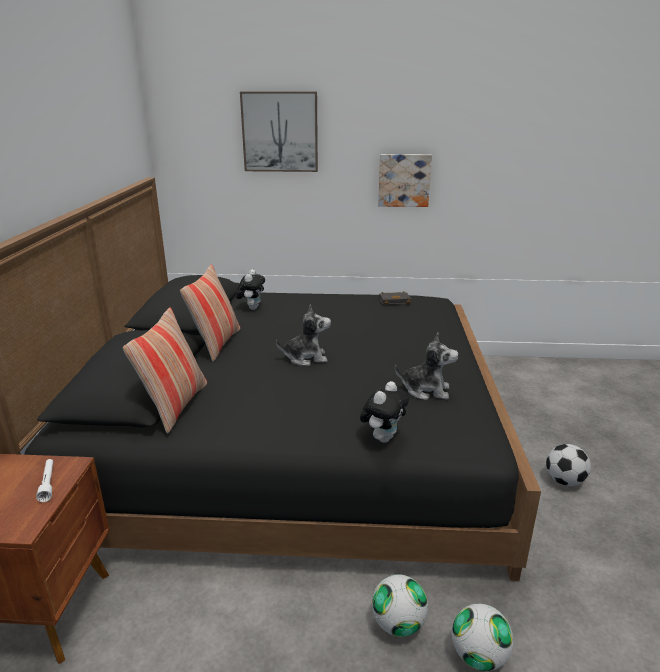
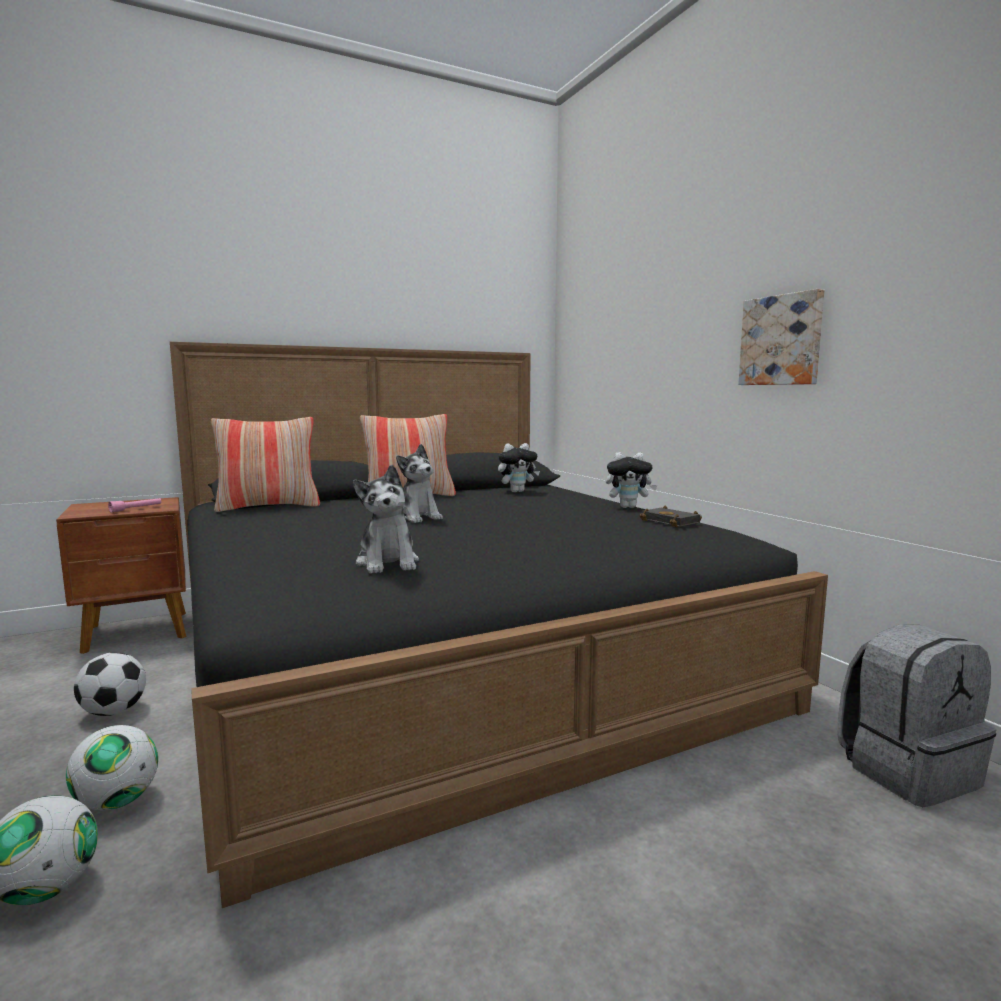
camera: 60 degrees right, 15 degrees down
(48, 483) = (136, 509): white flashlight -> pink flashlight
(280, 132) = (646, 290): picture -> none
(383, 437) = (245, 564): plush toy -> plush toy (628, 507)
(505, 373) = (907, 770): none -> grey backpack
(564, 481) = (581, 931): football -> football (114, 712)

